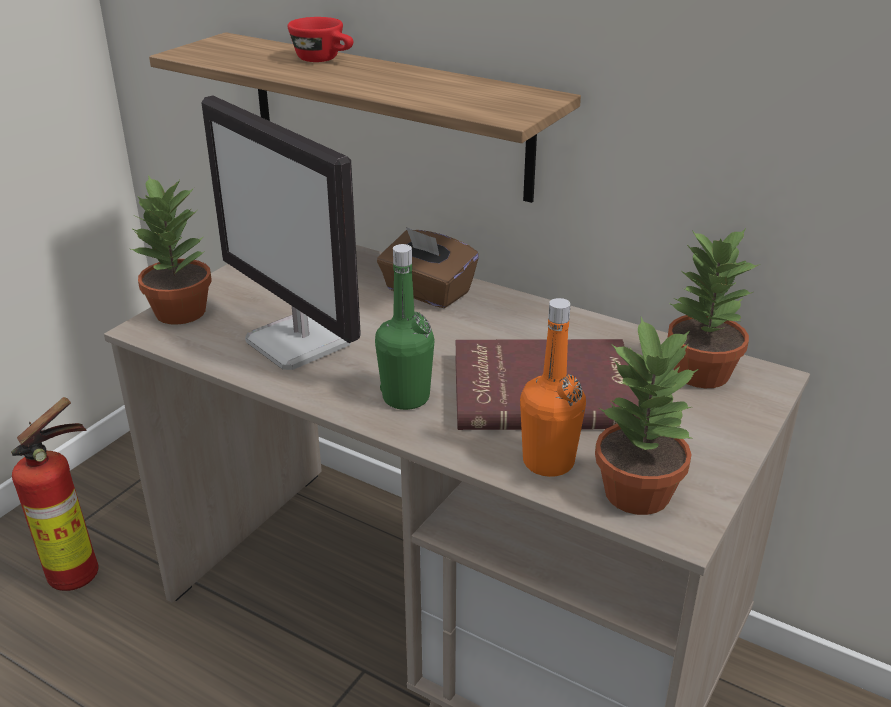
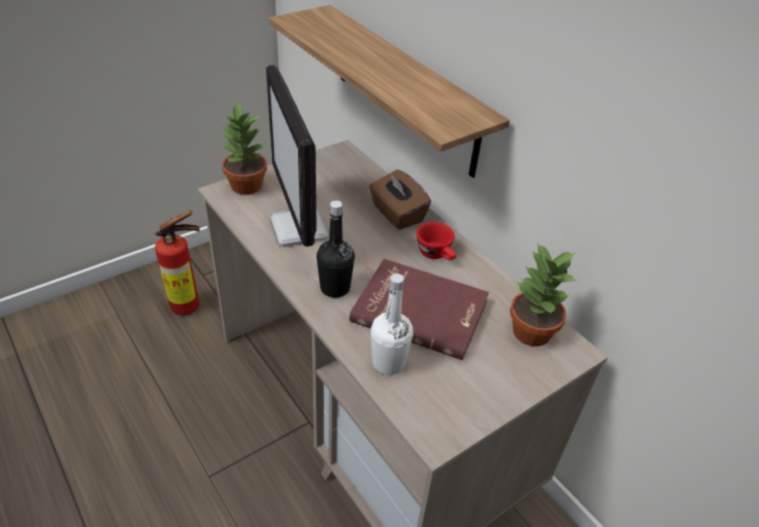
camera: 20 degrees right, 10 degrees up
(324, 59) = (369, 45): red cup -> red cup (437, 255)
(406, 397) = (335, 288): green bottle -> black bottle
(548, 462) = (388, 363): orange bottle -> white bottle
(638, 492) = (428, 404): potted plant -> none

